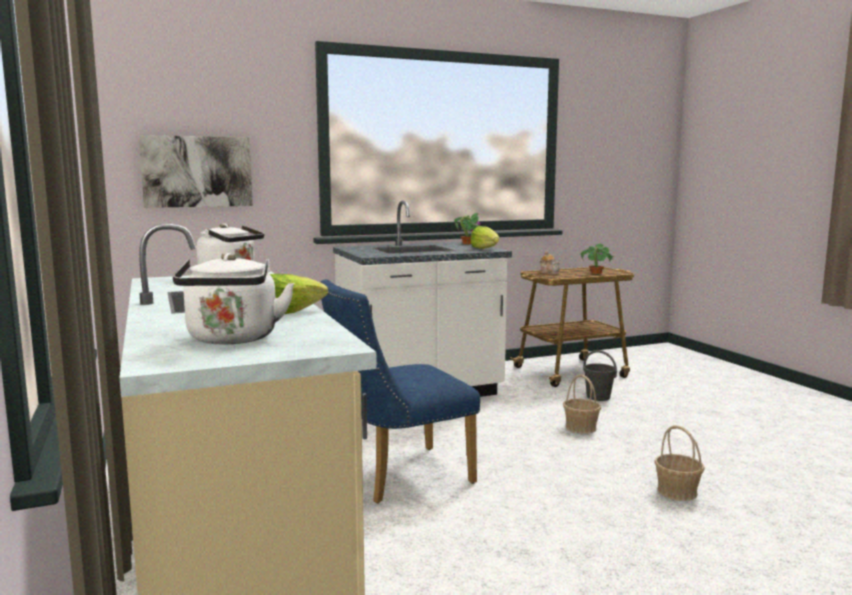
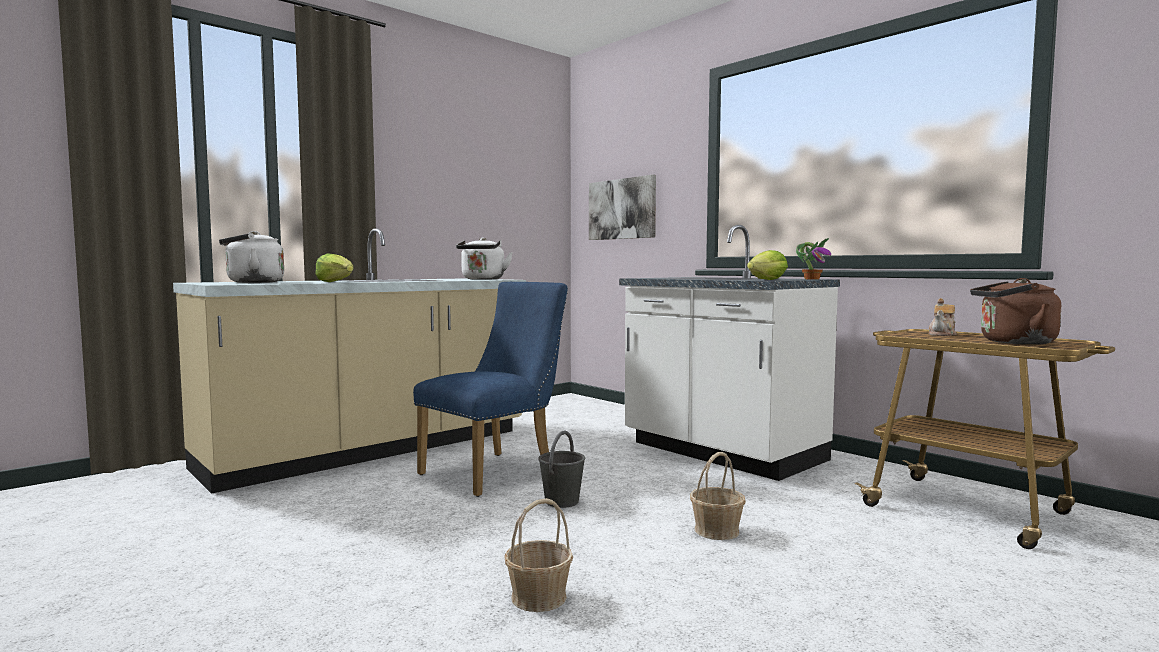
camera: 70 degrees right, 5 degrees down
(396, 477) = (496, 471): blue chair -> blue chair turned 90 degrees clockwise
(595, 273) = (1013, 342): potted plant -> brown kettle
(598, 397) = (872, 534): grey bucket -> grey bucket (561, 502)

